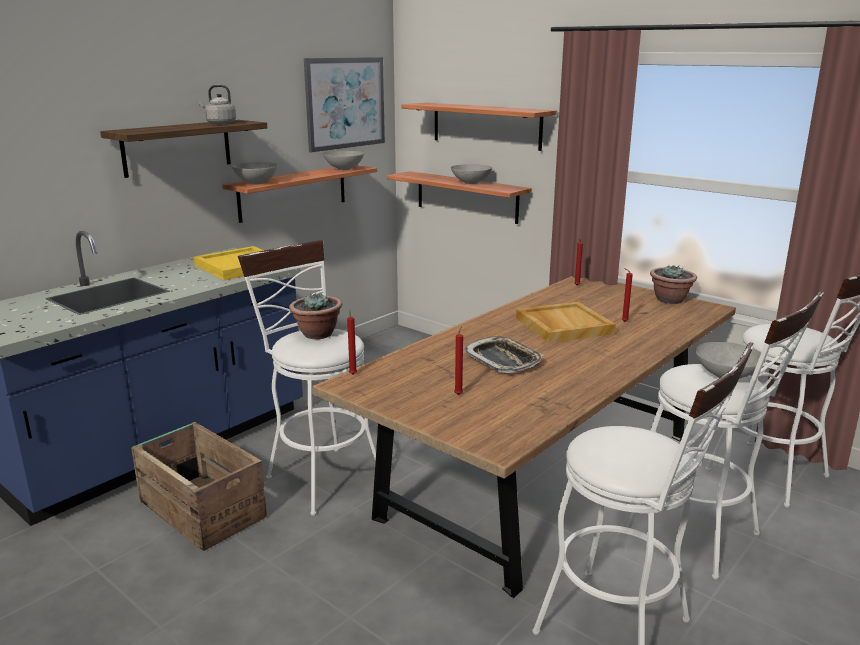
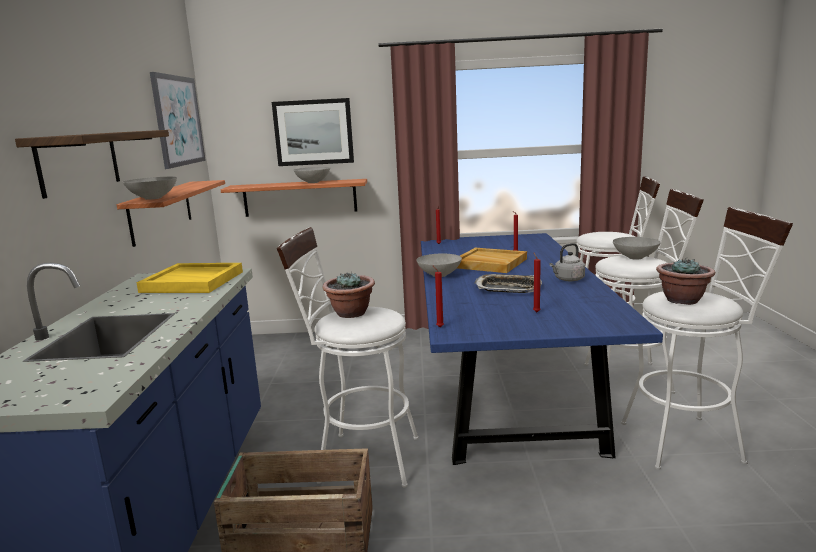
camera: 40 degrees left, 5 degrees down
(219, 123) = (125, 131): grey kettle -> grey kettle (568, 279)
(344, 169) = (199, 183): grey bowl -> grey bowl (439, 275)
(486, 125) = (313, 132): shelf -> picture
(543, 475) = (505, 385): brown dining table -> blue dining table
(670, 300) = (508, 238): potted plant -> potted plant (682, 300)

